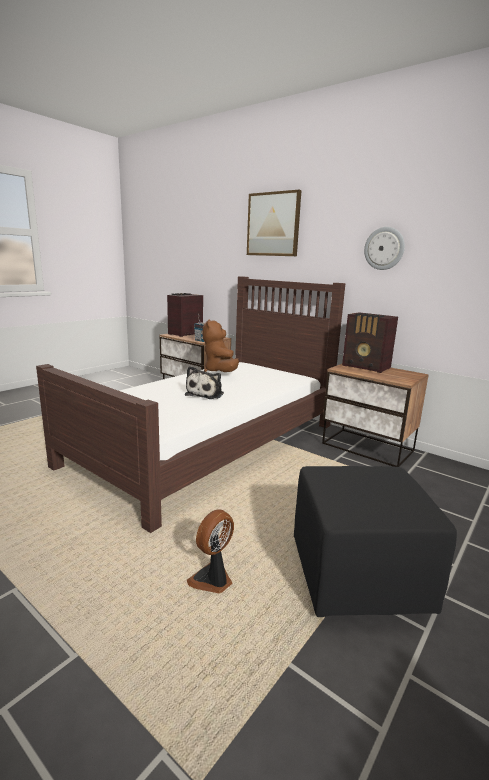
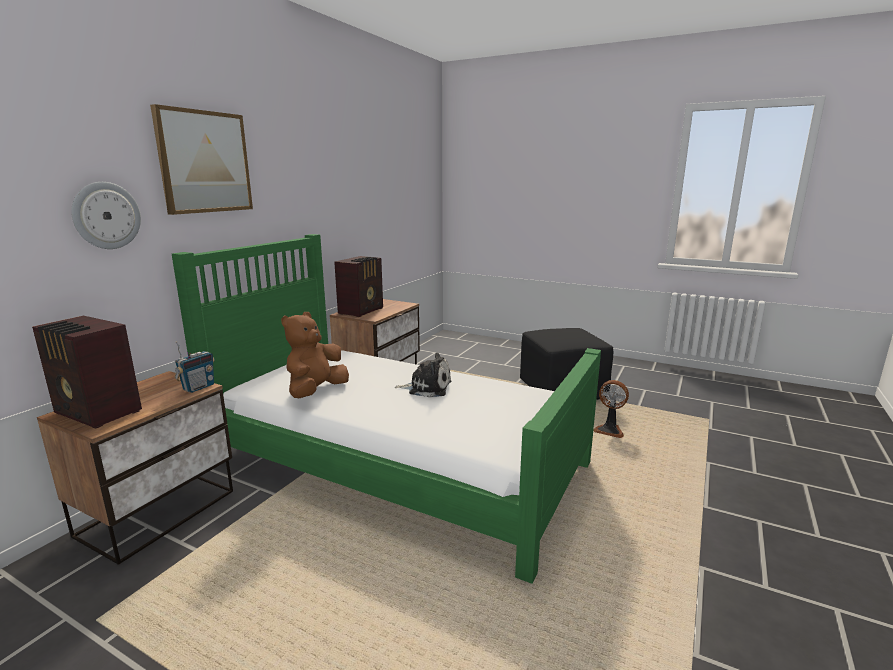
camera: 100 degrees left, 0 degrees up
(210, 443) = (396, 462): brown bed -> green bed
(220, 372) = (316, 391): brown plush toy -> brown plush toy turned 135 degrees clockwise
(384, 248) = (330, 193): wall clock -> wall clock (106, 215)

